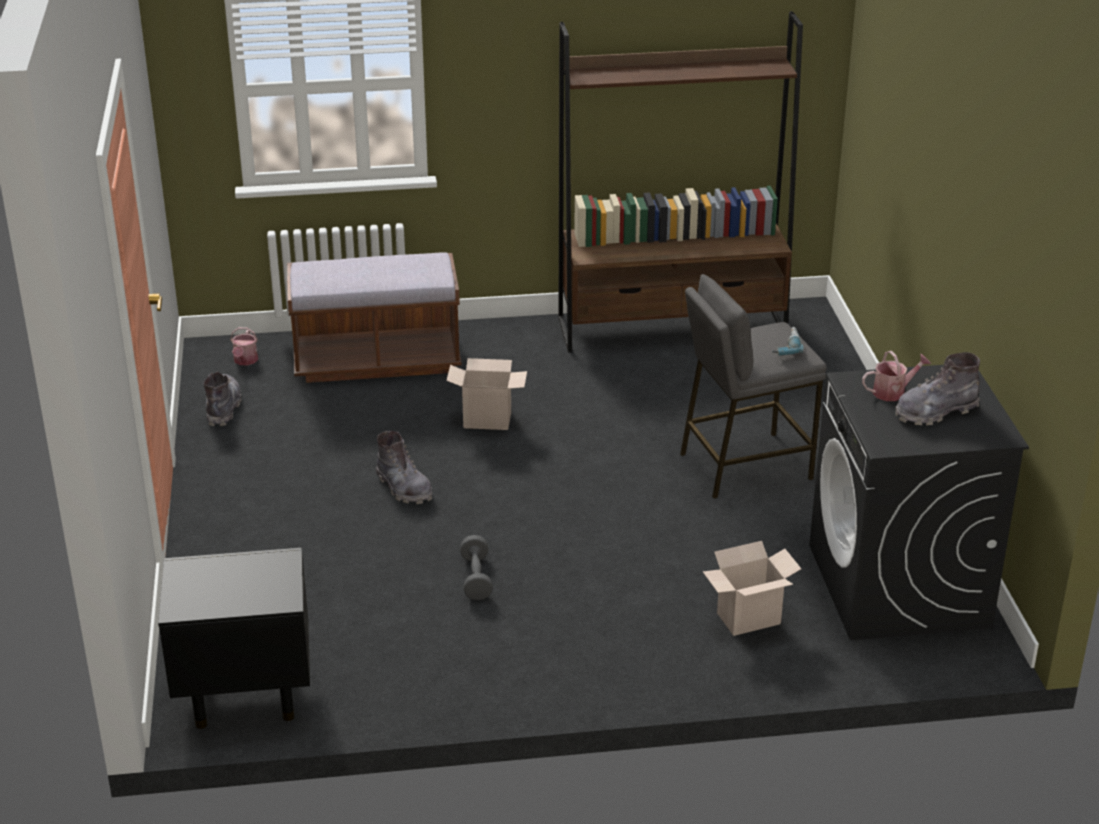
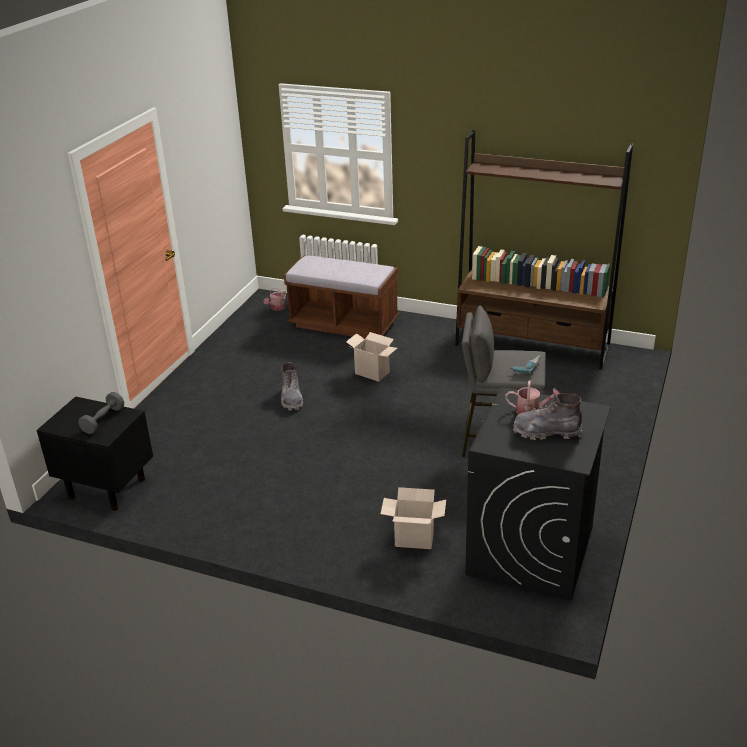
camera: 30 degrees right, 0 degrees up
(223, 408) = (242, 330): grey boot -> none
(476, 578) = (281, 462): grey dumbbell -> grey dumbbell (103, 420)

